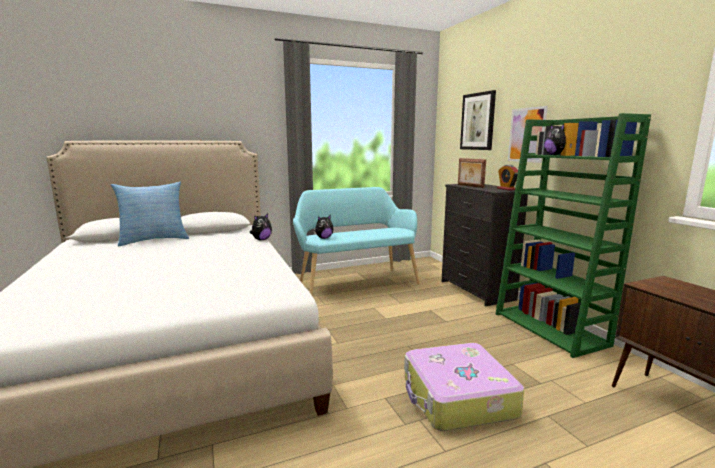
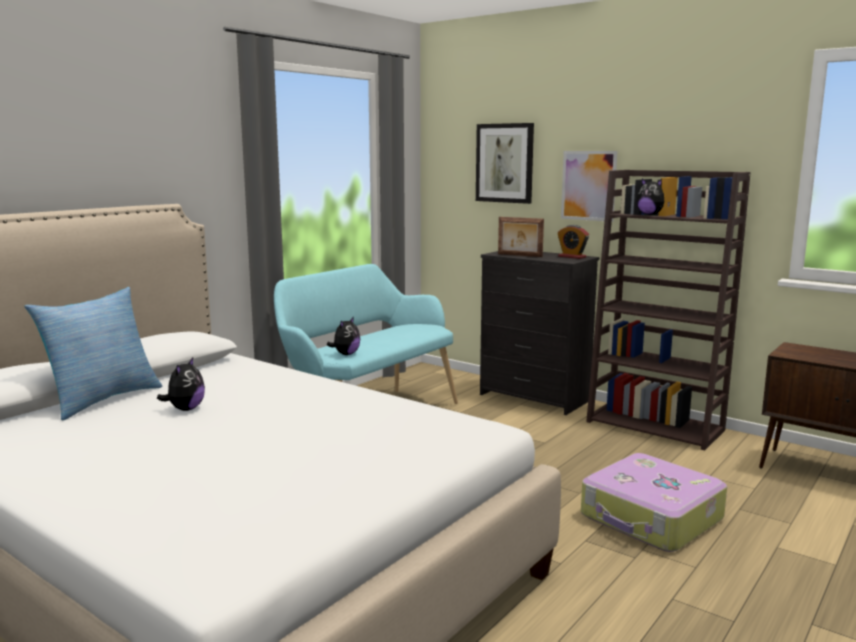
camera: 30 degrees left, 0 degrees up
(261, 240) = (288, 370): plush toy -> plush toy (185, 409)
(551, 329) = (656, 426): green bookcase -> brown bookcase

